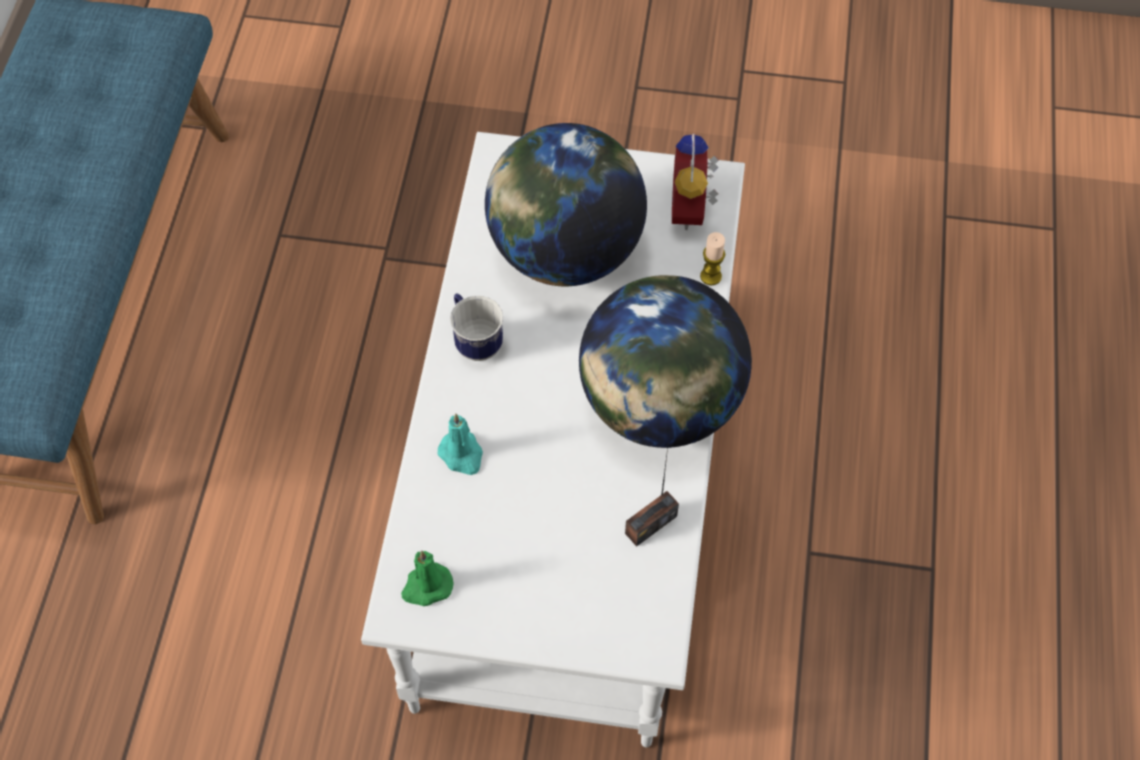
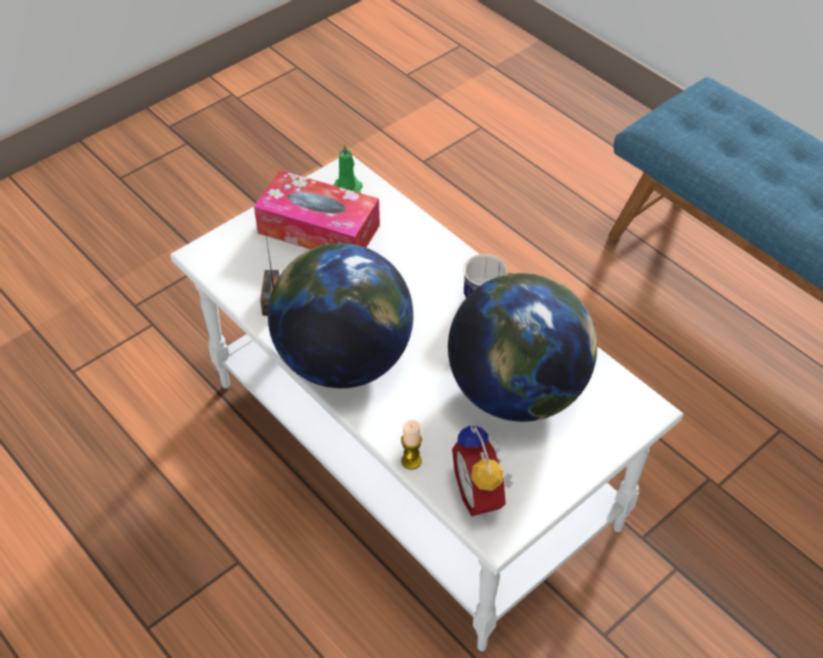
camera: 130 degrees right, 10 degrees down
(462, 455) = (412, 247): turquoise candle -> none
(515, 563) = (319, 229): none -> tissue box
(692, 209) = (482, 494): alarm clock -> alarm clock turned 150 degrees counterclockwise

